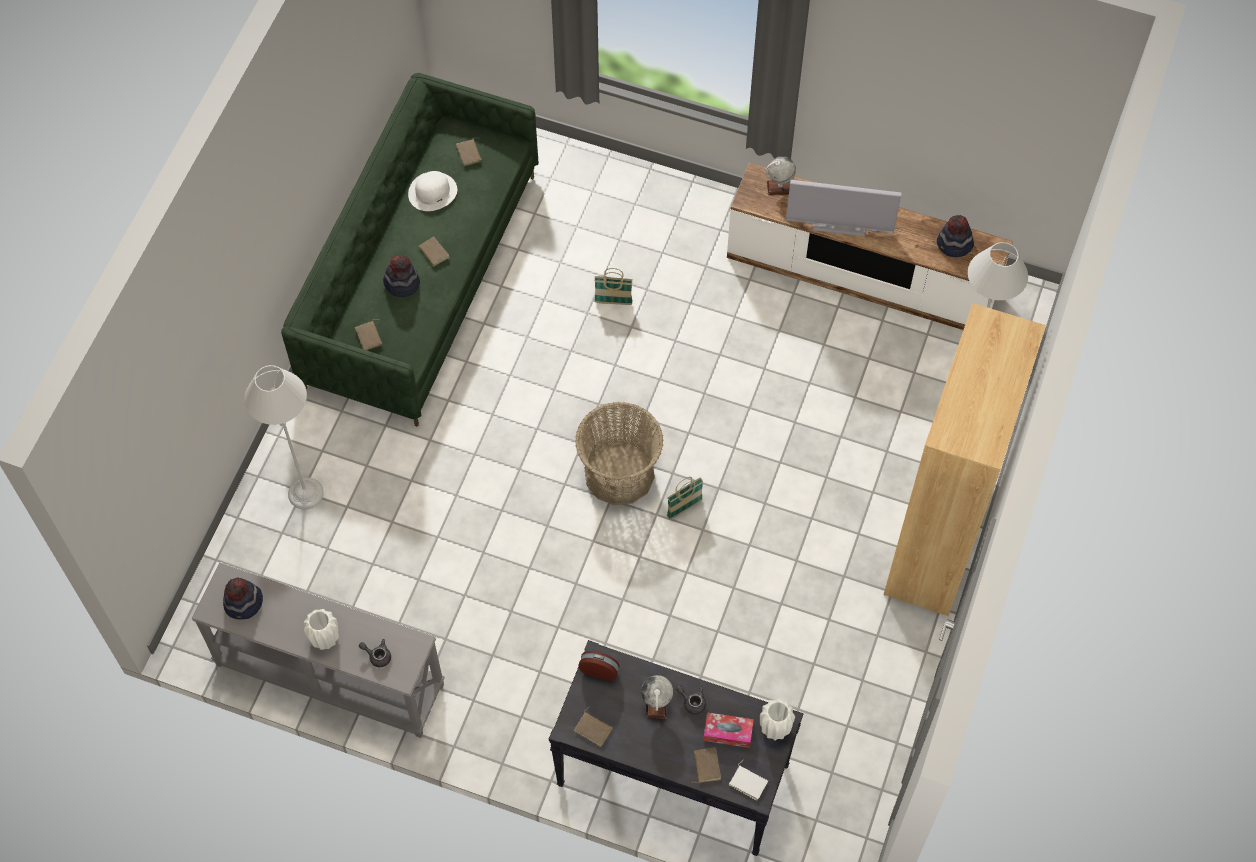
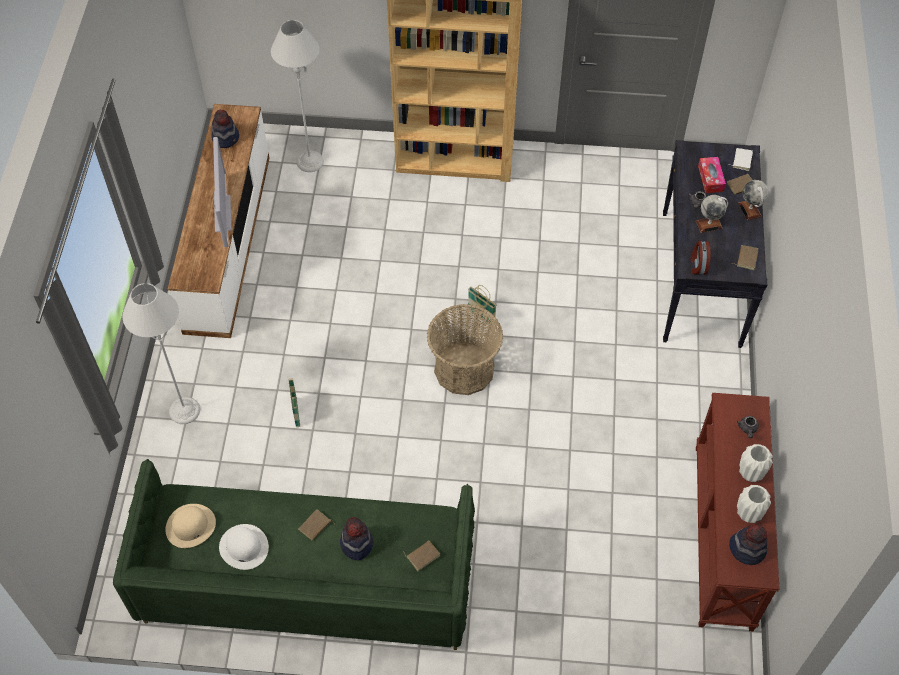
camera: 105 degrees left, 5 degrees down
(306, 493) = (564, 611): grey floor lamp -> grey floor lamp (184, 410)
(328, 676) = (724, 536): grey console table -> brown console table
(470, 153) = (190, 526): brown book -> beige hat
(775, 729) = (695, 153): white vase -> white vase (748, 513)
(779, 187) = (191, 260): globe -> globe (750, 210)

